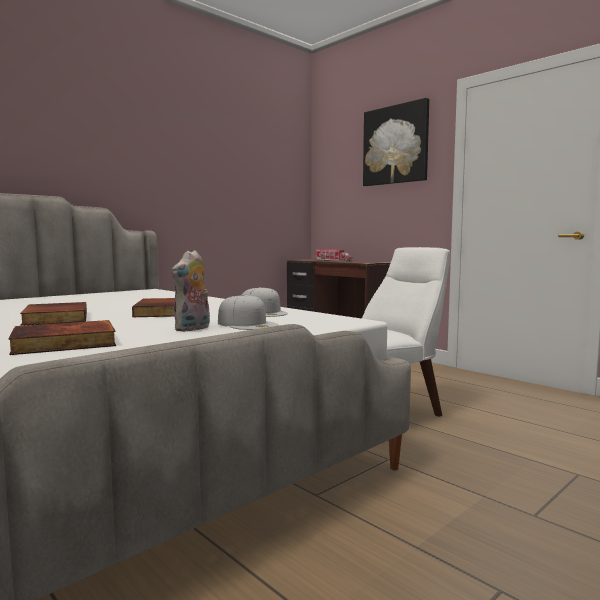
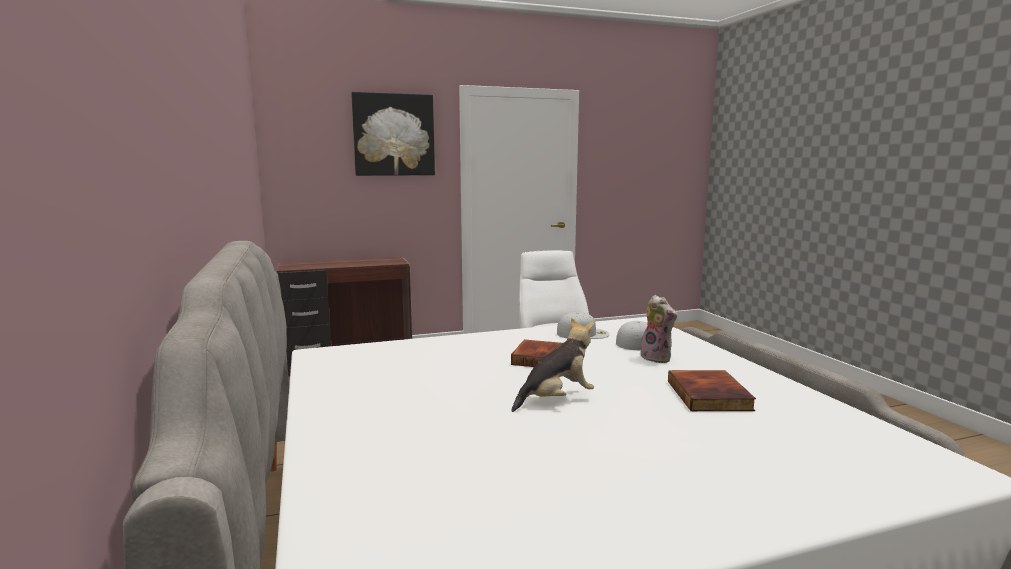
camera: 65 degrees left, 5 degrees up
(54, 318) = (556, 399): book -> plush toy
(334, 261) = (347, 264): toy truck -> none

